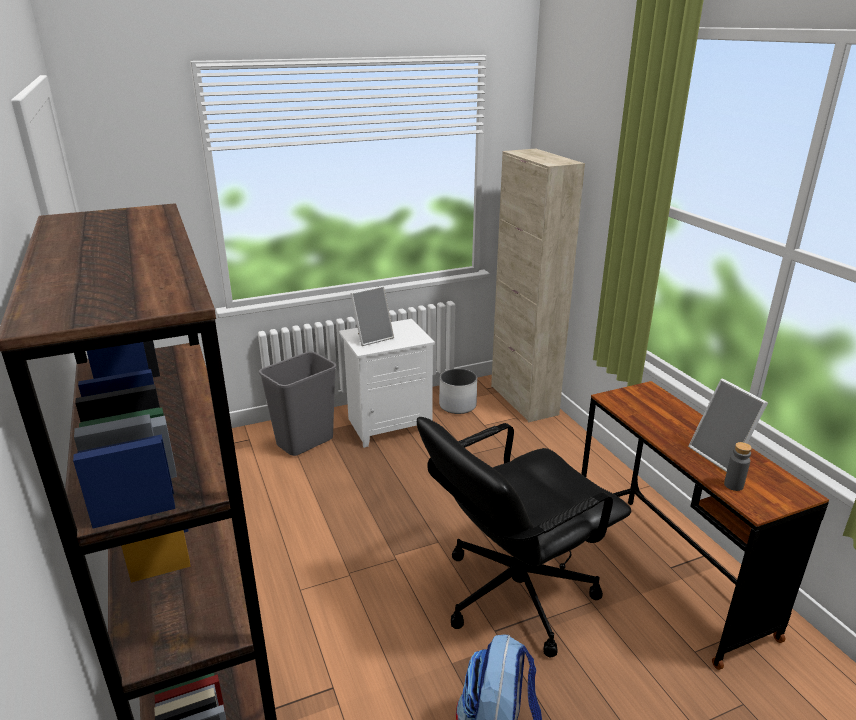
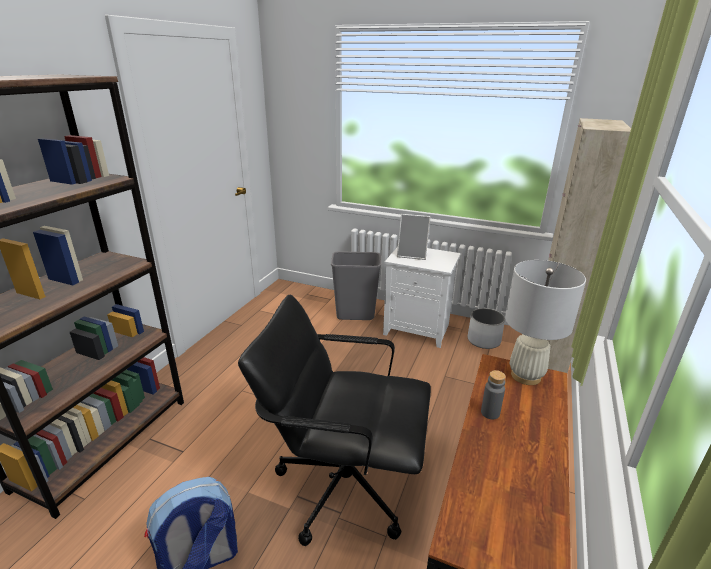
camera: 45 degrees right, 0 degrees up
(637, 395) = (526, 376): none -> white table lamp
(722, 456) = (515, 473): picture frame -> none
(733, 485) = (474, 504): grey bottle -> grey bottle (490, 413)

